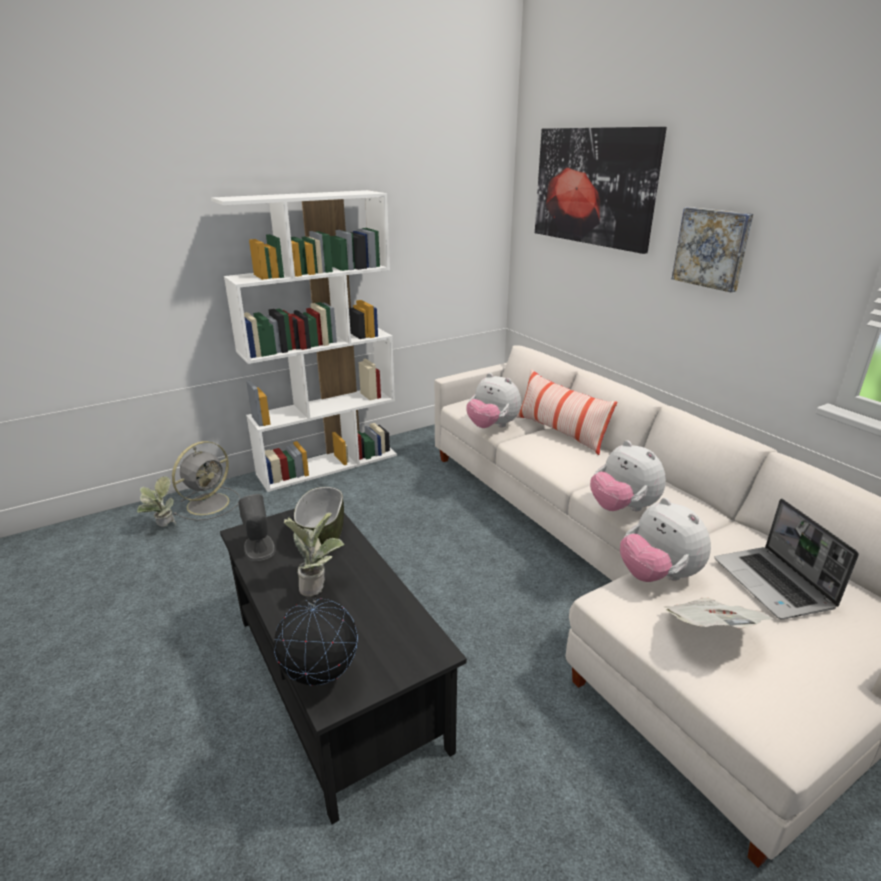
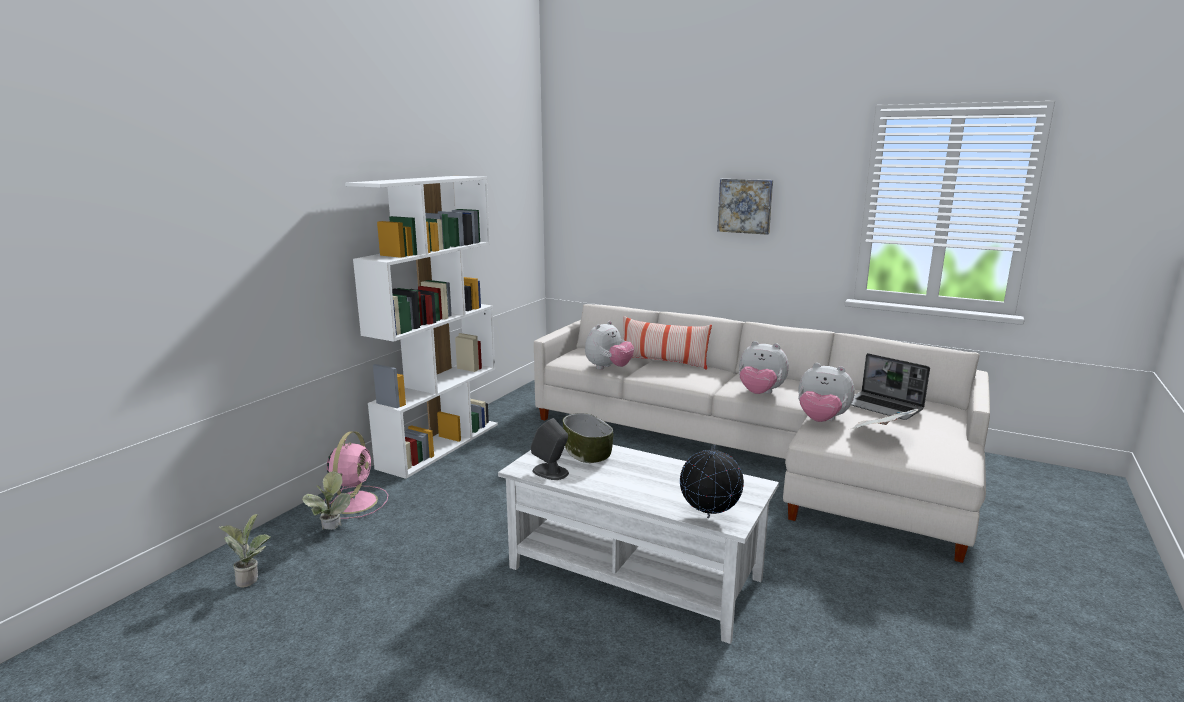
camera: 30 degrees left, 10 degrees down
(210, 503) = (355, 501): grey fan -> pink fan
(318, 585) = (631, 478): potted plant -> potted plant (252, 578)
(337, 680) = (635, 573): black coffee table -> white coffee table
(492, 426) = (608, 368): plush toy -> plush toy turned 60 degrees counterclockwise
(593, 187) = (632, 169): picture -> none

